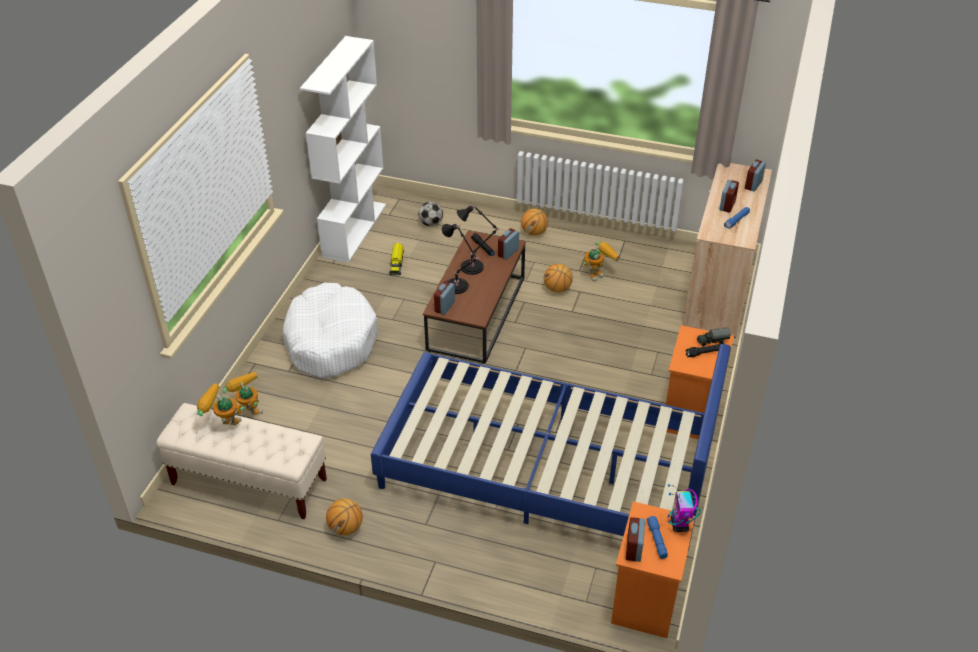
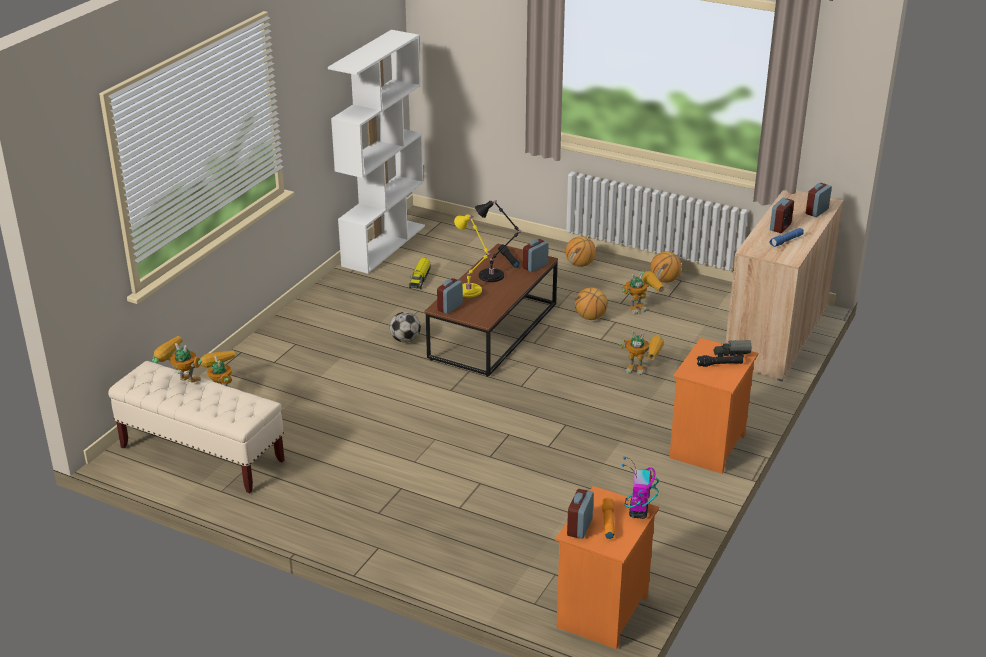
camera: 10 degrees right, 10 degrees down
(330, 341) = (327, 340): white dog bed -> none
(346, 528) = (291, 506): basketball -> basketball (665, 280)
(431, 224) = (468, 247): football -> football (405, 340)
(458, 287) = (470, 291): black table lamp -> yellow table lamp
(545, 471) = (525, 480): blue bed -> none
(616, 340) = (642, 370): none -> toy robot
(656, 540) = (607, 522): blue flashlight -> orange flashlight

